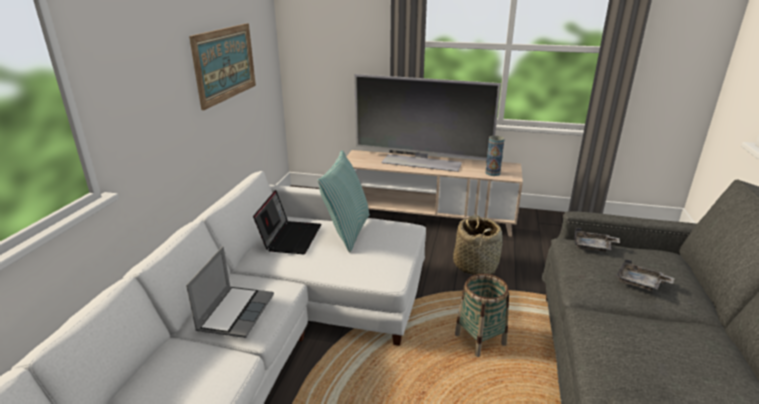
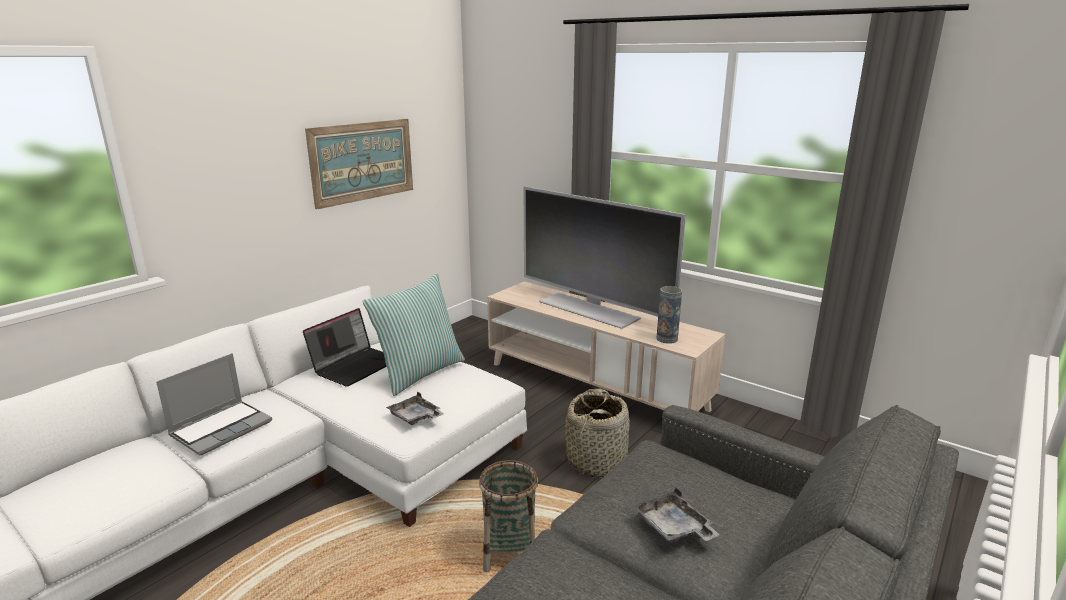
camera: 25 degrees right, 5 degrees down
(593, 247) = (669, 462): grey tray -> grey tray (415, 417)

